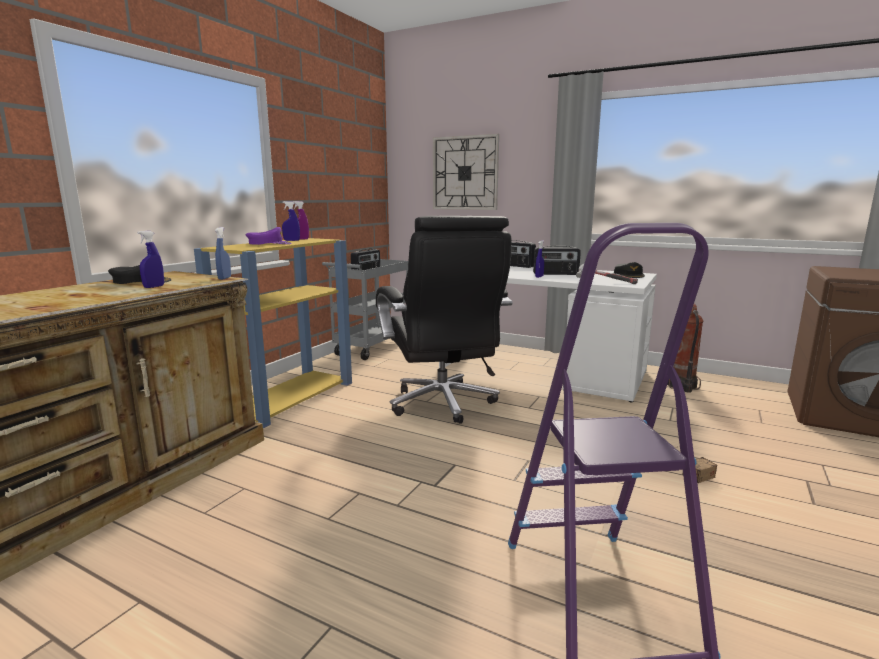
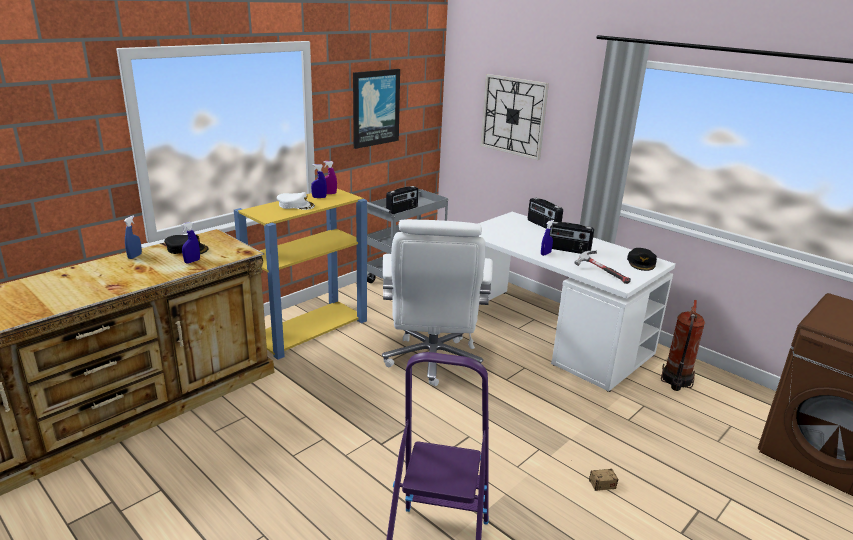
camera: 15 degrees right, 10 degrees up
(224, 278) = (246, 251): blue spray bottle -> blue spray bottle (135, 256)
(269, 243) = (296, 205): purple cap -> white cap
(330, 167) = (375, 108): none -> picture
(444, 406) = (432, 363): black office chair -> white office chair

